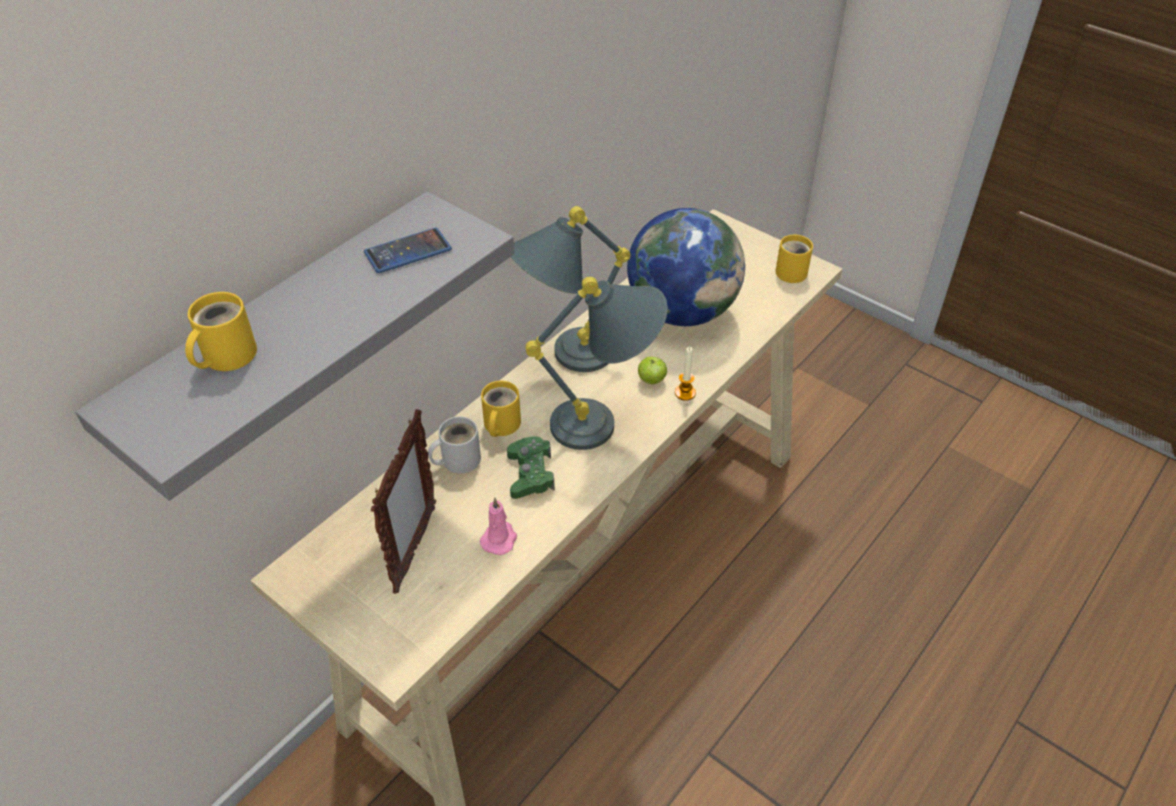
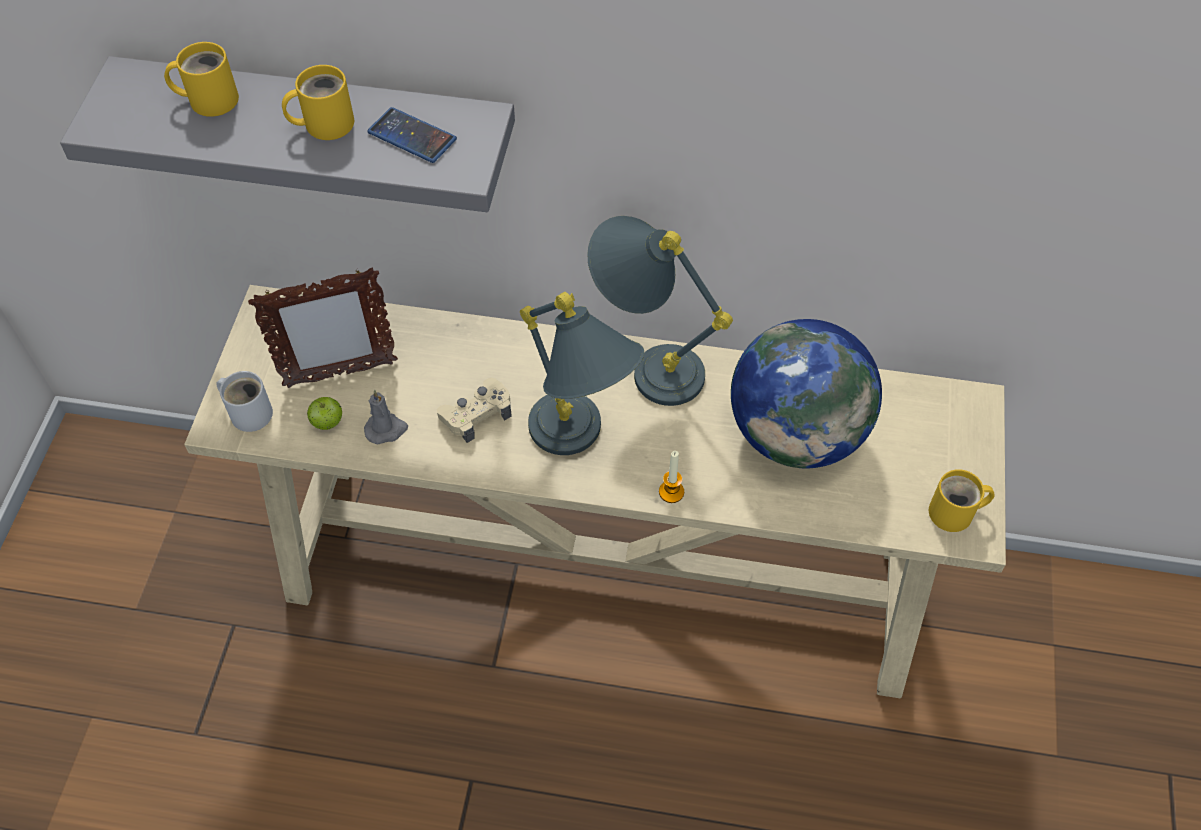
camera: 60 degrees right, 10 degrees up
(457, 459) = (458, 349): white mug -> white mug (249, 411)
(499, 539) = (386, 429): pink candle -> grey candle
(500, 425) = (521, 359): yellow mug -> yellow mug (324, 123)
(530, 473) = (476, 414): green game controller -> beige game controller
(651, 380) = (668, 454): apple -> apple (327, 422)

